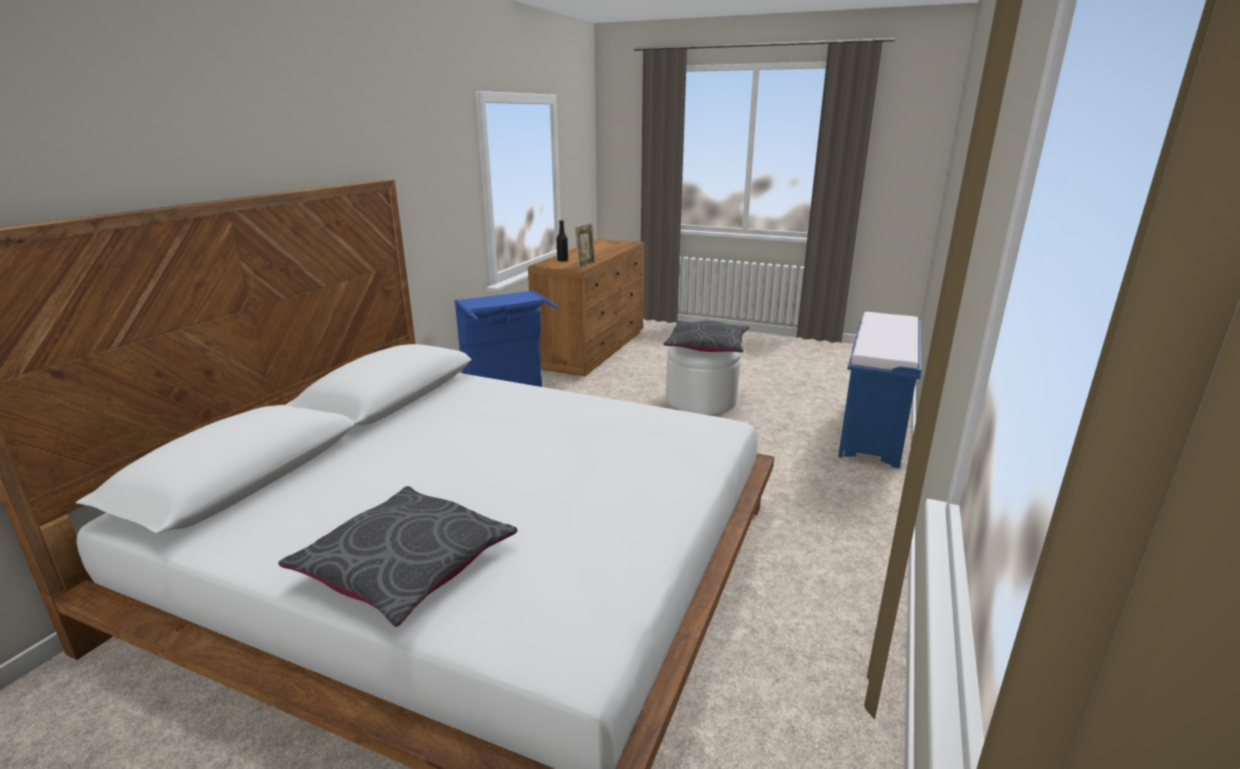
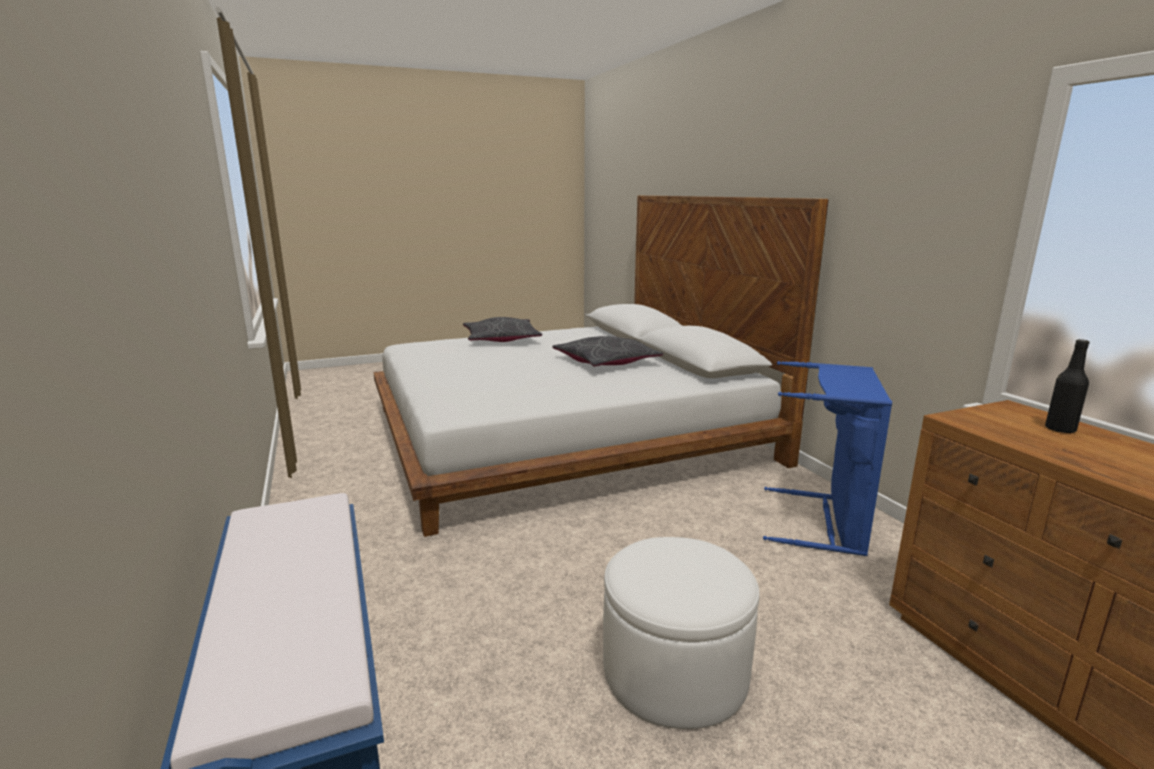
camera: 135 degrees right, 5 degrees down
(586, 266) = (976, 428): picture frame -> none
(707, 346) = (669, 567): grey pillow -> grey pillow (606, 362)

